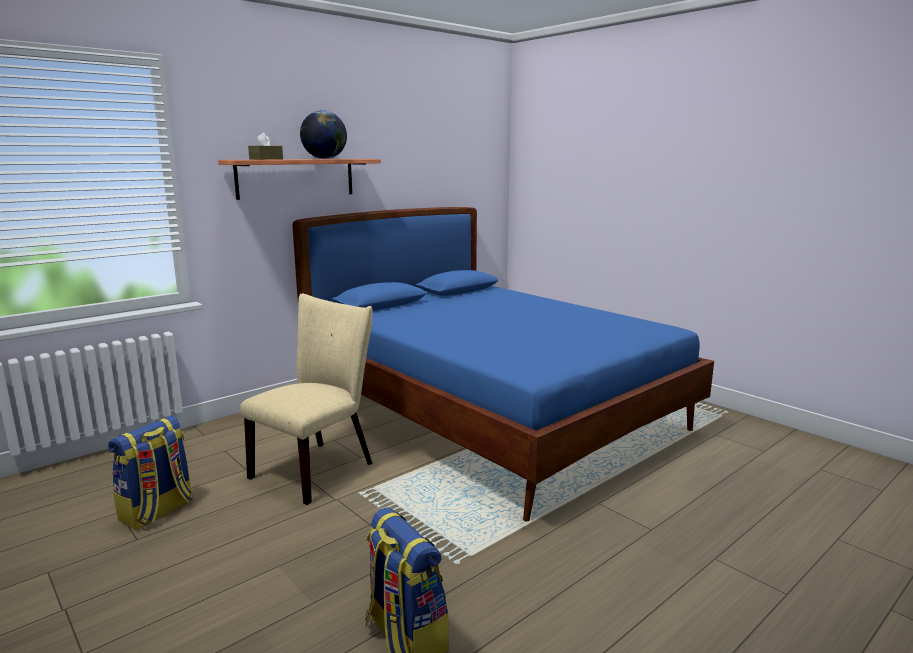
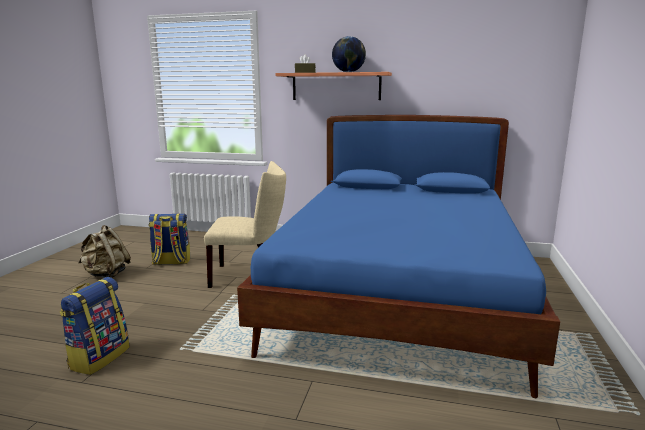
camera: 55 degrees right, 0 degrees up
(90, 585) = (106, 275): none -> beige backpack

